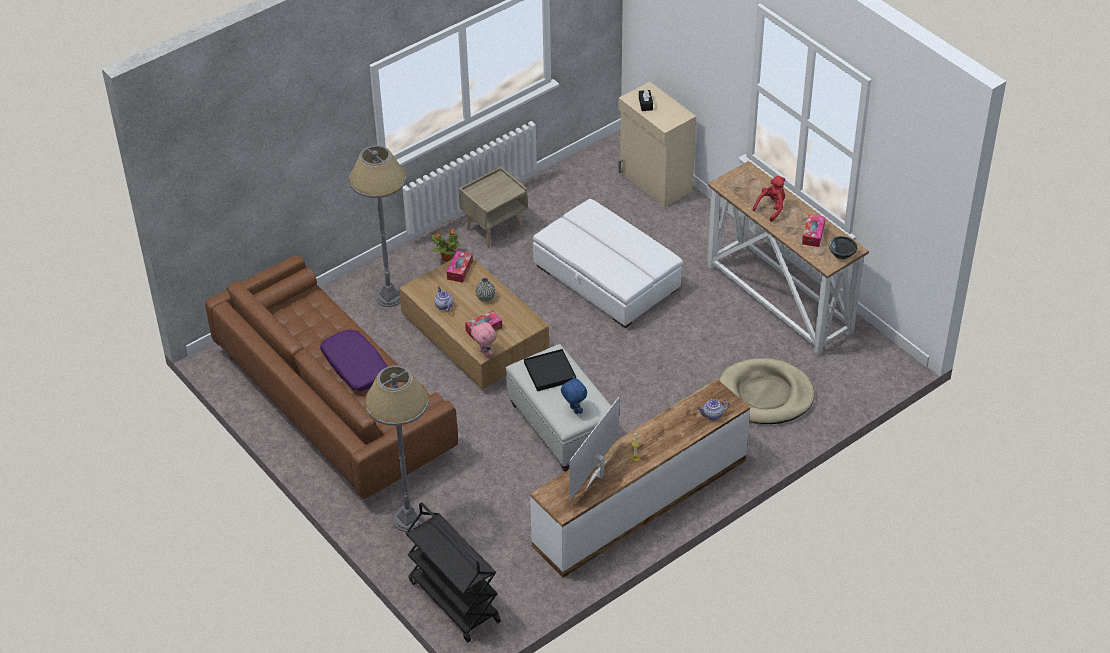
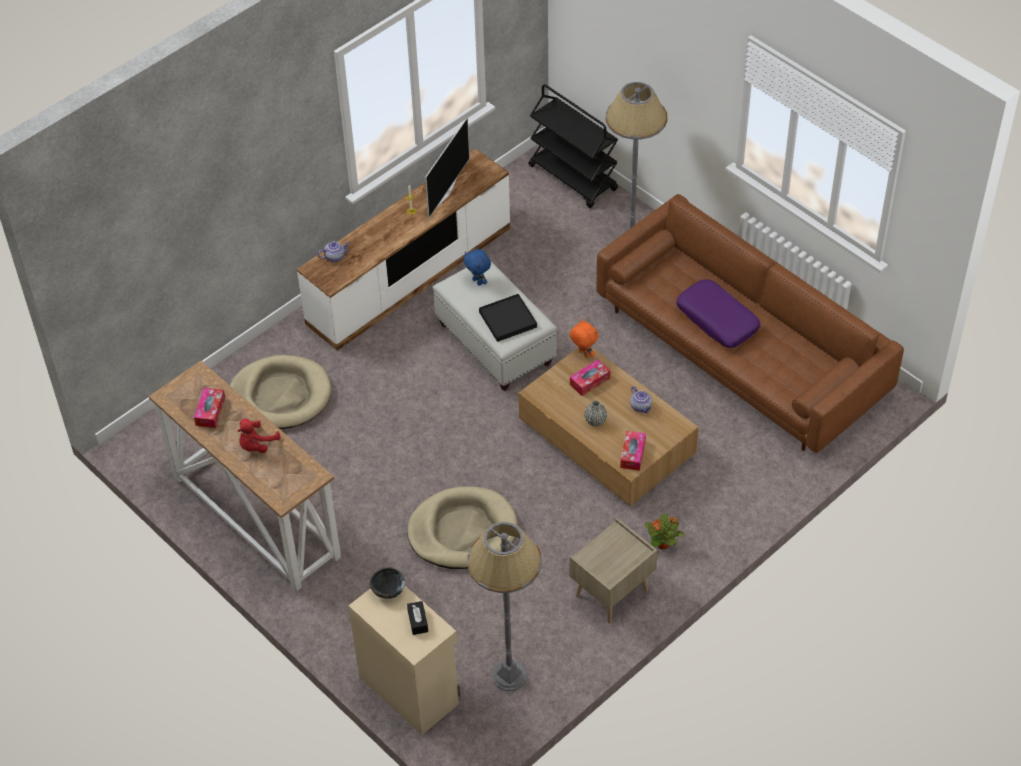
camera: 175 degrees right, 5 degrees up
(389, 297) = (717, 483): grey floor lamp -> grey floor lamp (508, 676)
(485, 353) = (583, 354): pink plush toy -> orange plush toy
(607, 277) = (462, 531): white ottoman -> beige dog bed
(842, 254) = (180, 388): black bowl -> black bowl (388, 589)

